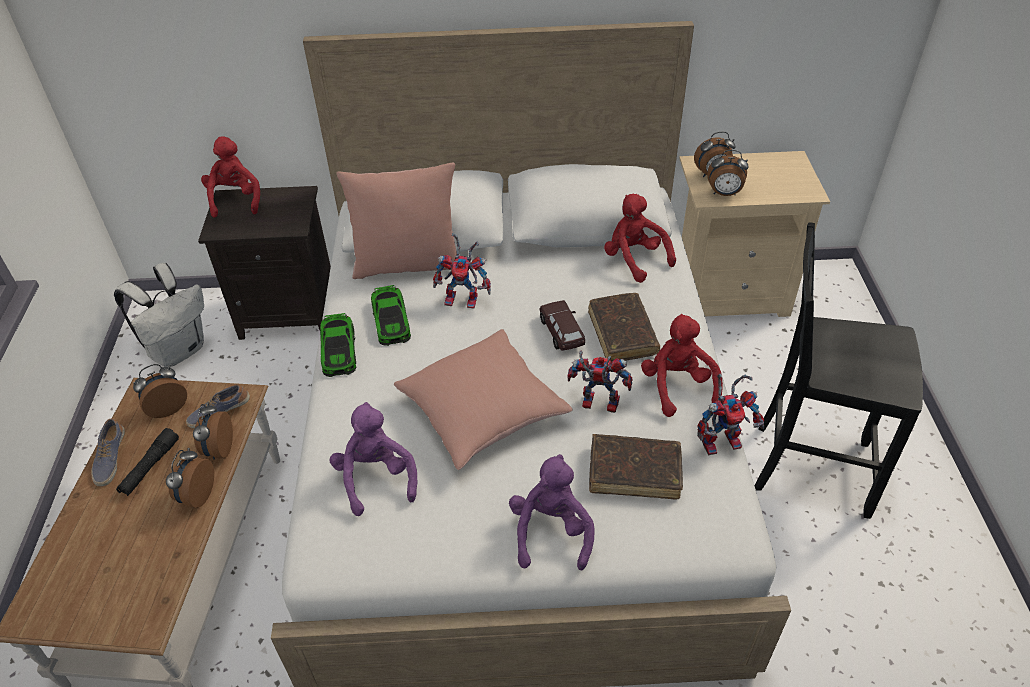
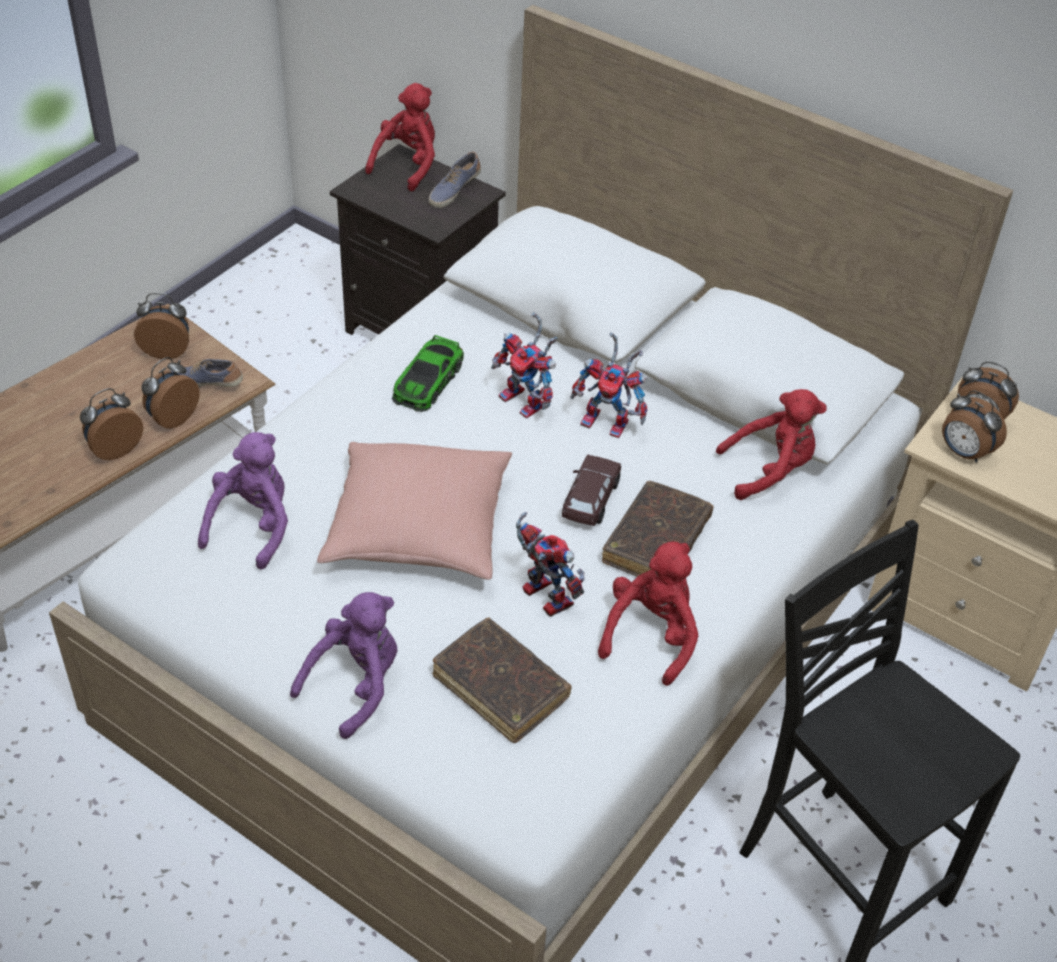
camera: 35 degrees right, 0 degrees up
(110, 459) = (78, 369): shoe -> shoe (453, 190)
(150, 467) = (102, 397): black flashlight -> none
(179, 350) = (280, 309): white backpack -> none
(339, 350) = (347, 381): toy car -> none
(408, 264) = (509, 332): pink pillow -> none
(634, 259) = (770, 470): red plush toy -> red plush toy turned 75 degrees clockwise
(722, 439) = (634, 721): toy robot -> toy robot (610, 423)

